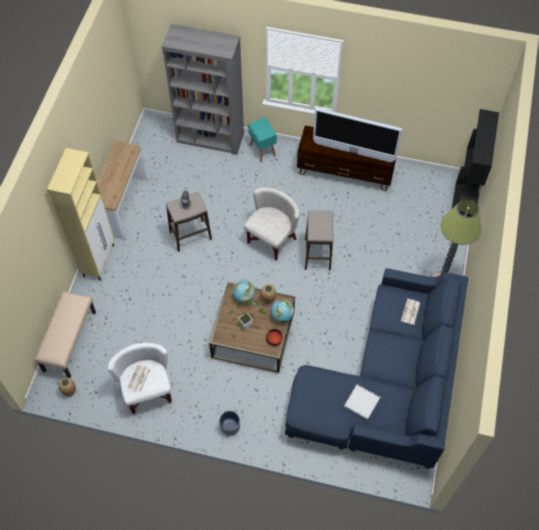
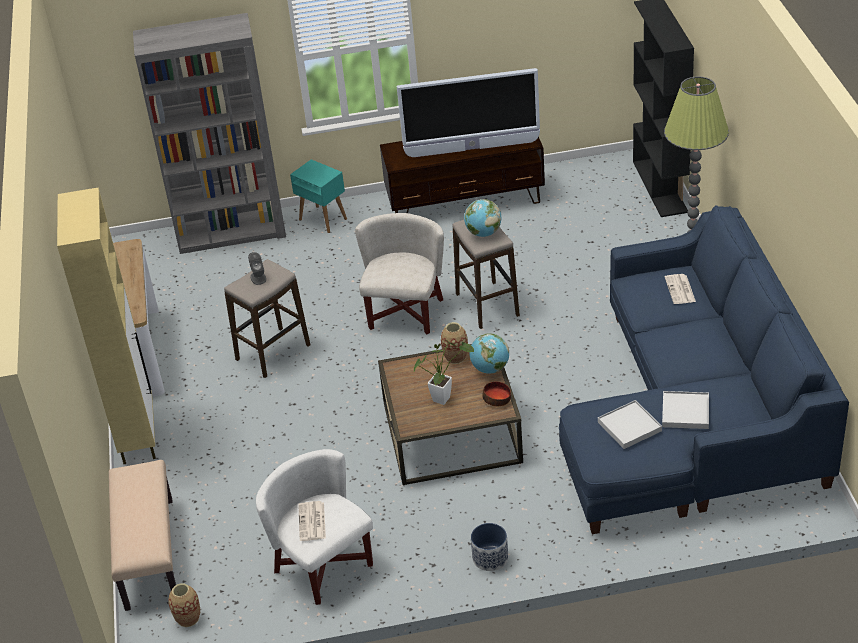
camera: 20 degrees left, 20 degrees down
(244, 297) = (416, 368): globe -> globe (483, 233)
(327, 398) = (629, 426): none -> white tray

